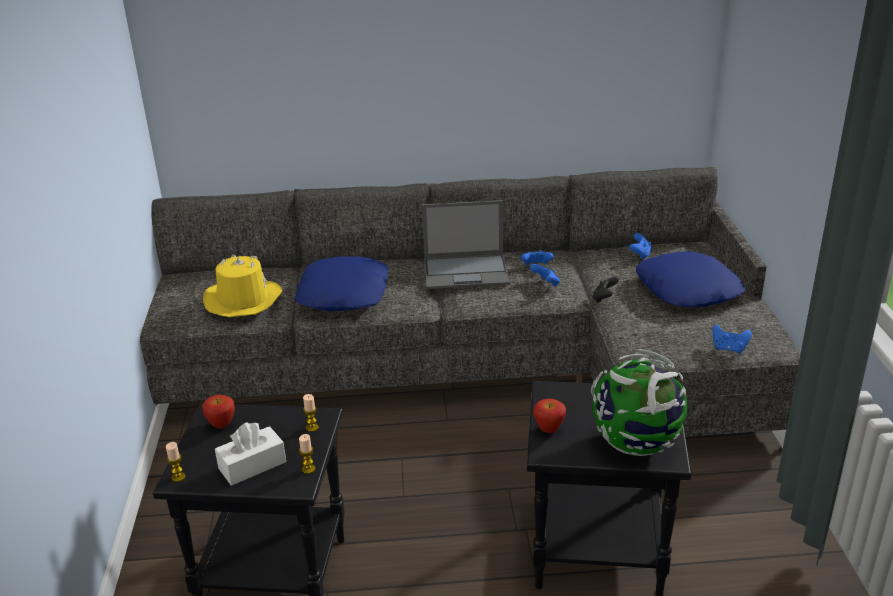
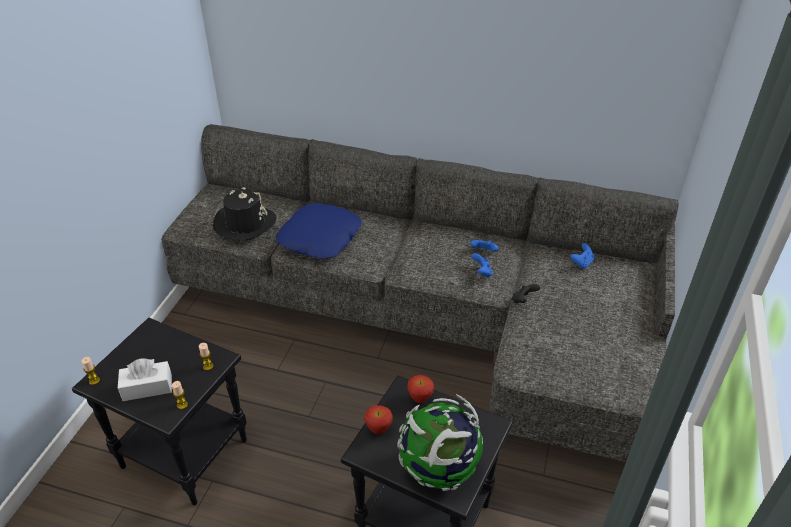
camera: 20 degrees right, 10 degrees up
(221, 425) = (150, 343): apple -> apple (420, 399)
(242, 300) = (244, 223): yellow hat -> black hat
(467, 271) = (425, 242): laptop -> none
(688, 289) = (601, 312): blue pillow -> none
(729, 348) = (598, 387): blue game controller -> none

